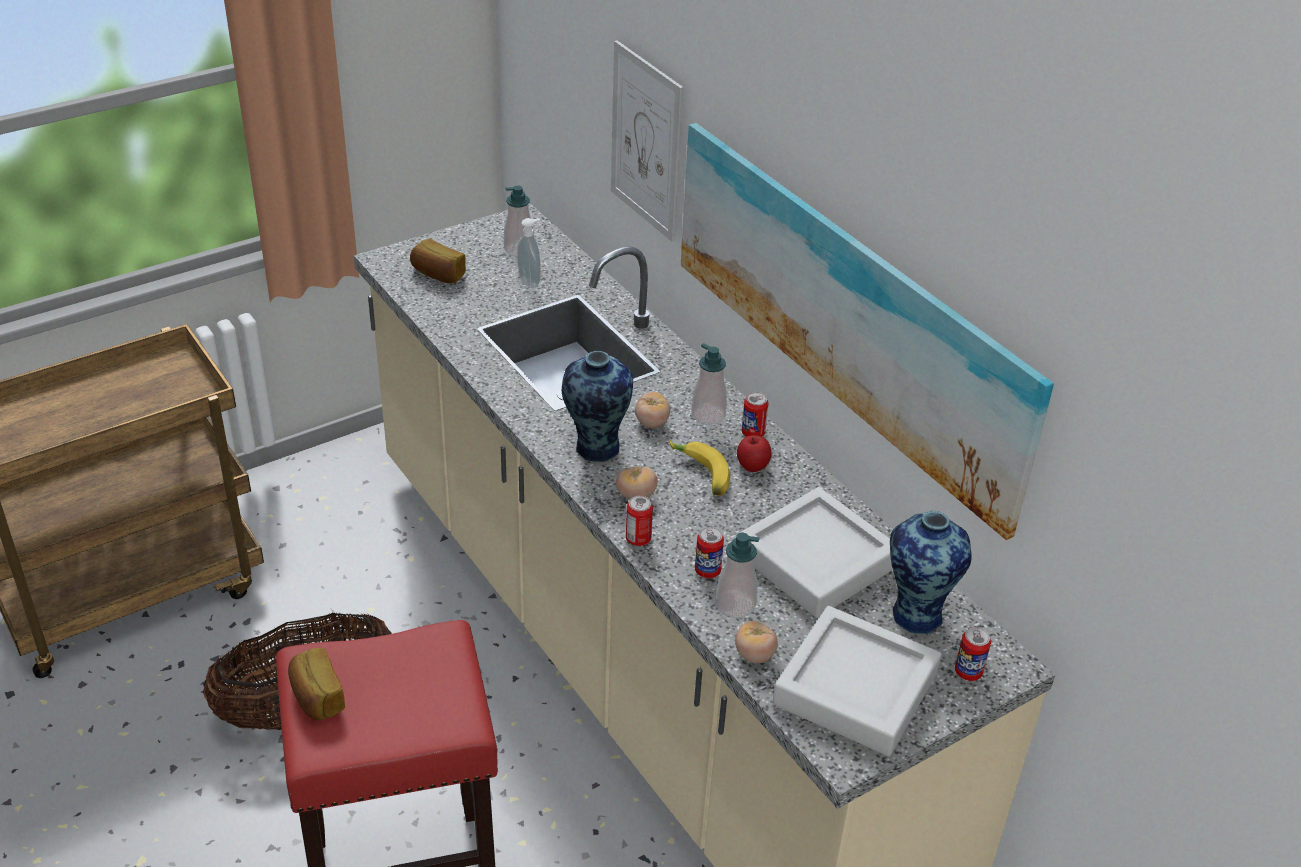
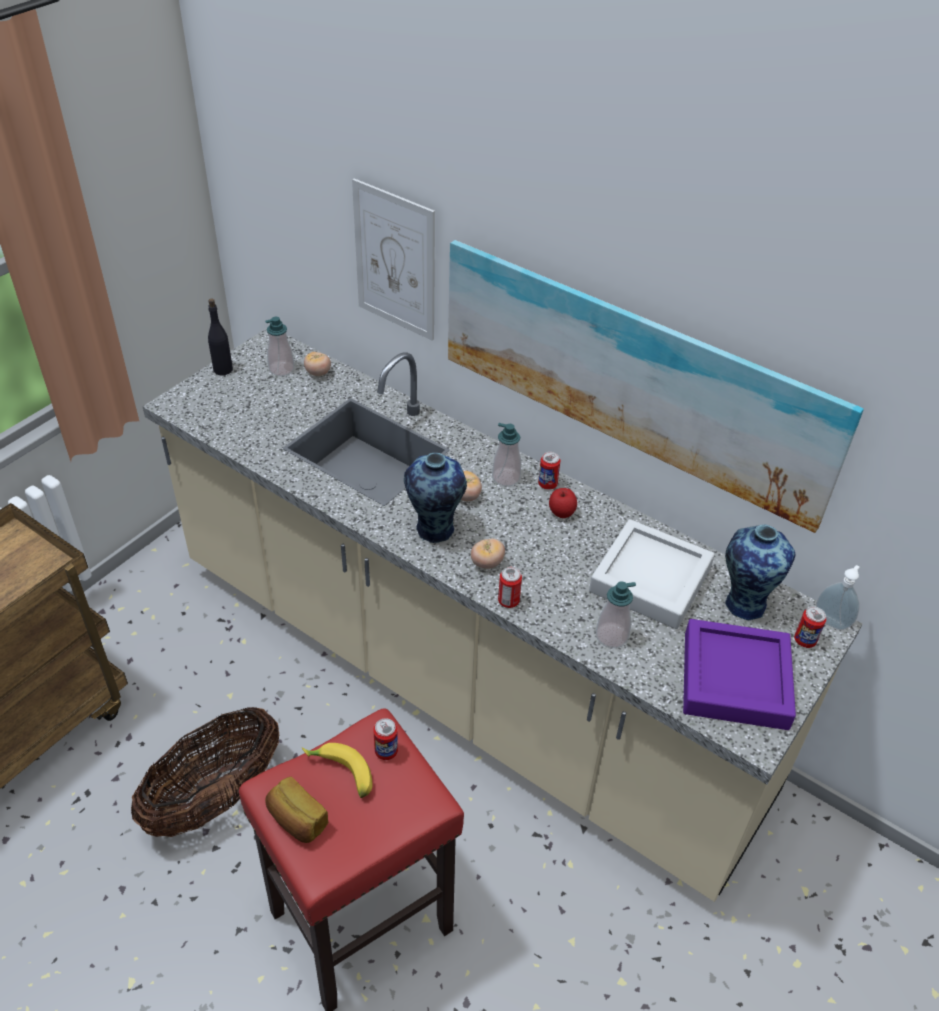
camera: 20 degrees left, 5 degrees up
(437, 274) = (224, 407): bread -> none
(456, 237) = (223, 369): none -> black bottle
(530, 281) = (305, 395): soap dispenser -> soap dispenser (831, 621)
(699, 474) = (526, 531): banana -> banana (340, 774)
(707, 571) = (575, 613): can -> can (386, 751)
(754, 655) = (648, 675): tomato -> tomato (318, 373)
(855, 688) = (735, 680): grey tray -> purple tray

